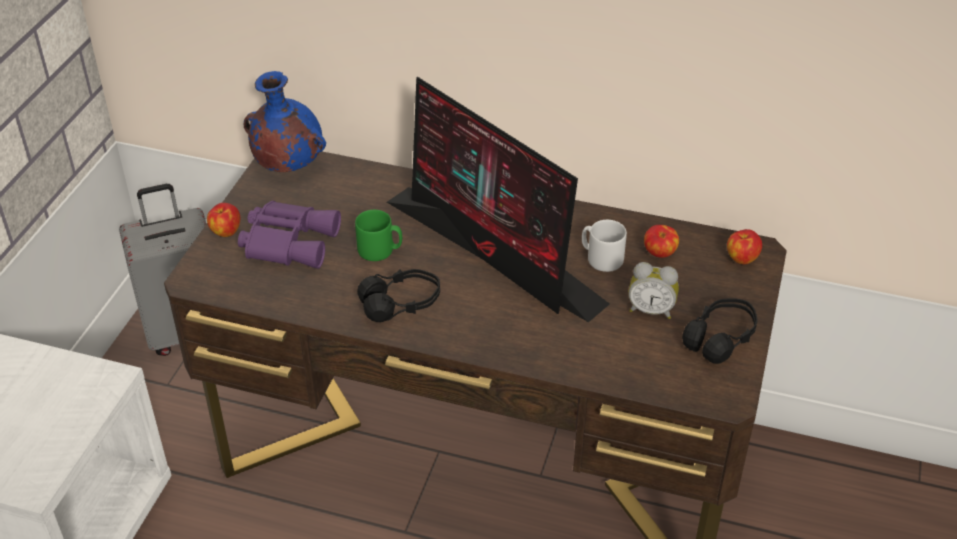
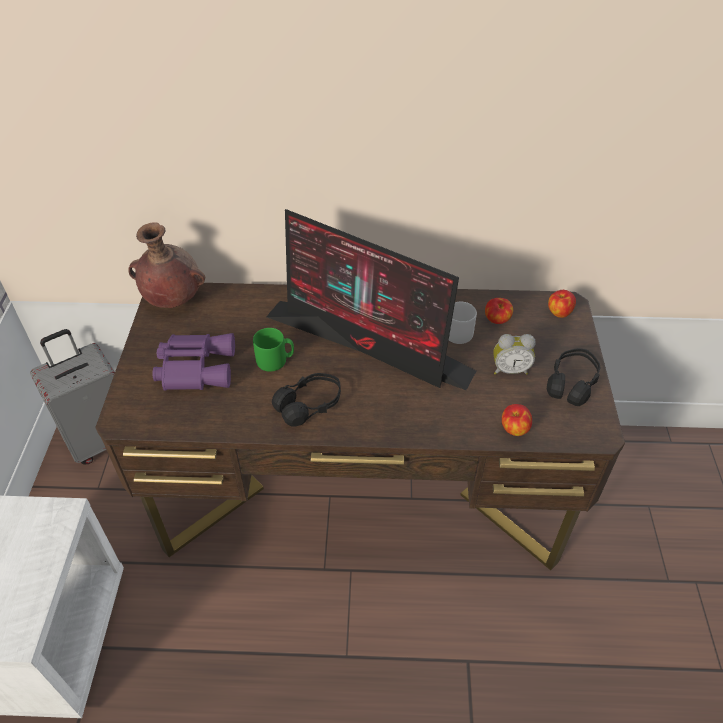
camera: 15 degrees left, 5 degrees up
(225, 232) = (137, 369): apple -> apple (514, 429)
(287, 165) = (172, 299): blue vase -> brown vase

